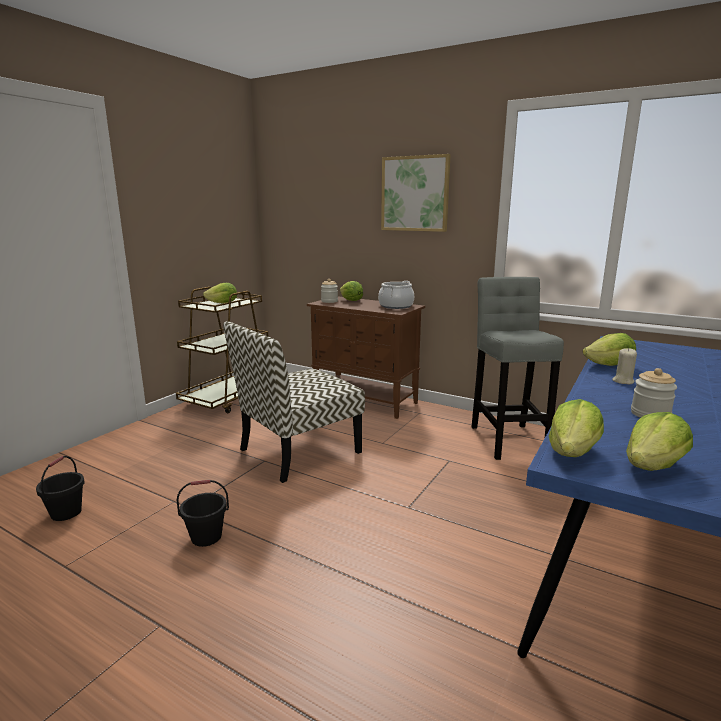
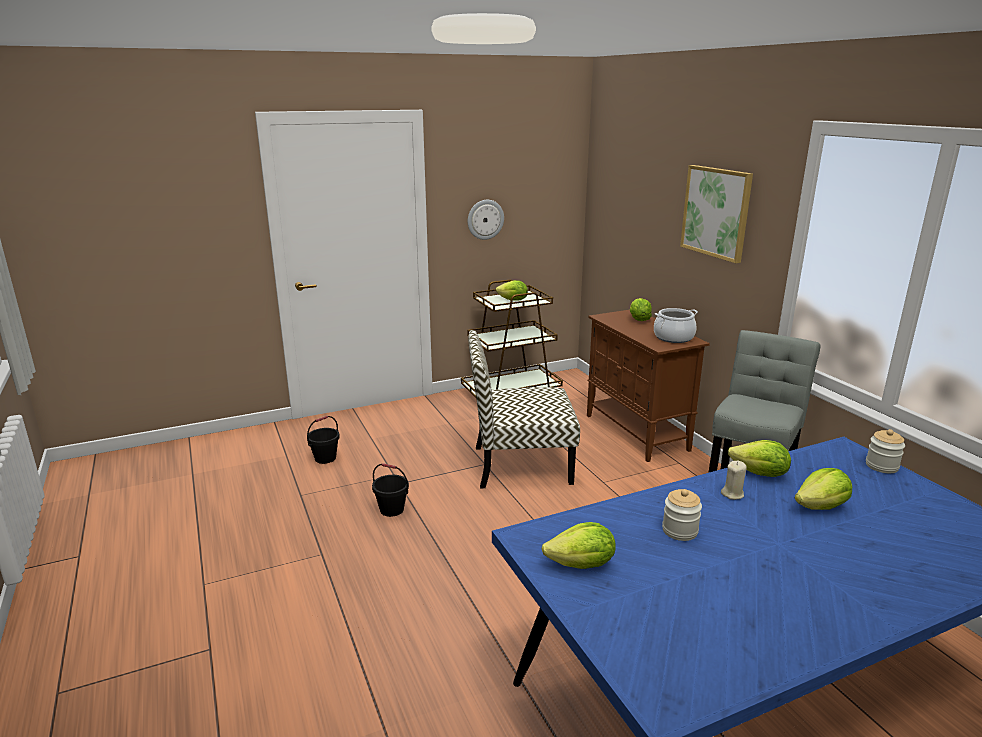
camera: 35 degrees right, 5 degrees up
(178, 225) = (485, 219): none -> wall clock
(329, 301) = (615, 316): jar -> jar (881, 466)
(573, 452) = (545, 532): lettuce -> lettuce (821, 507)

